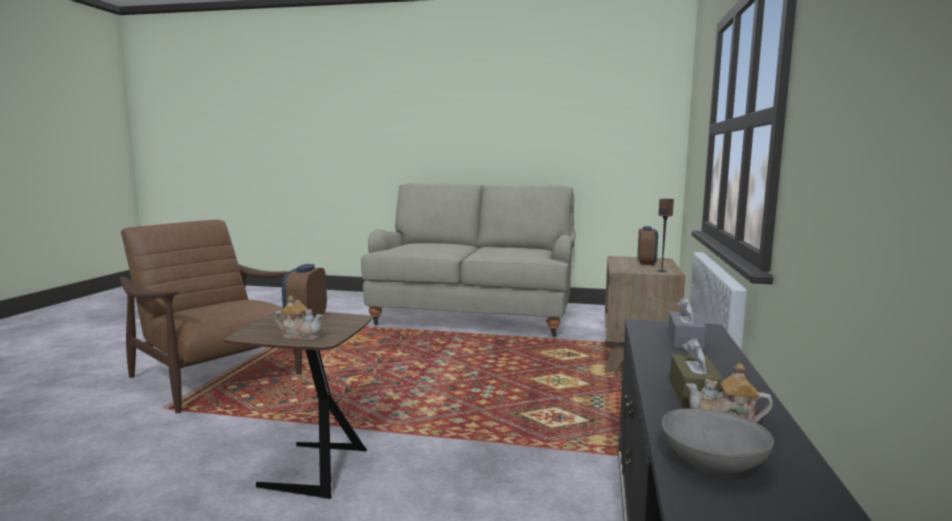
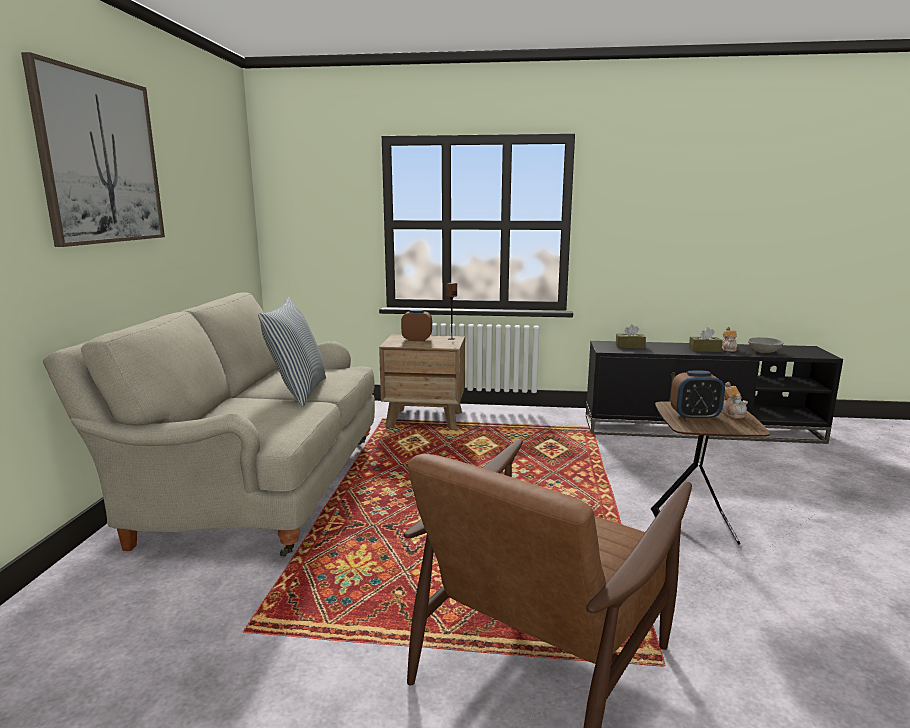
camera: 95 degrees left, 5 degrees up
(301, 336) = (730, 413): teapot -> teapot turned 150 degrees clockwise
(475, 92) = (101, 159): none -> picture
(475, 251) = (298, 392): none -> pillow
(685, 341) = (630, 346): grey tissue box -> brown tissue box

